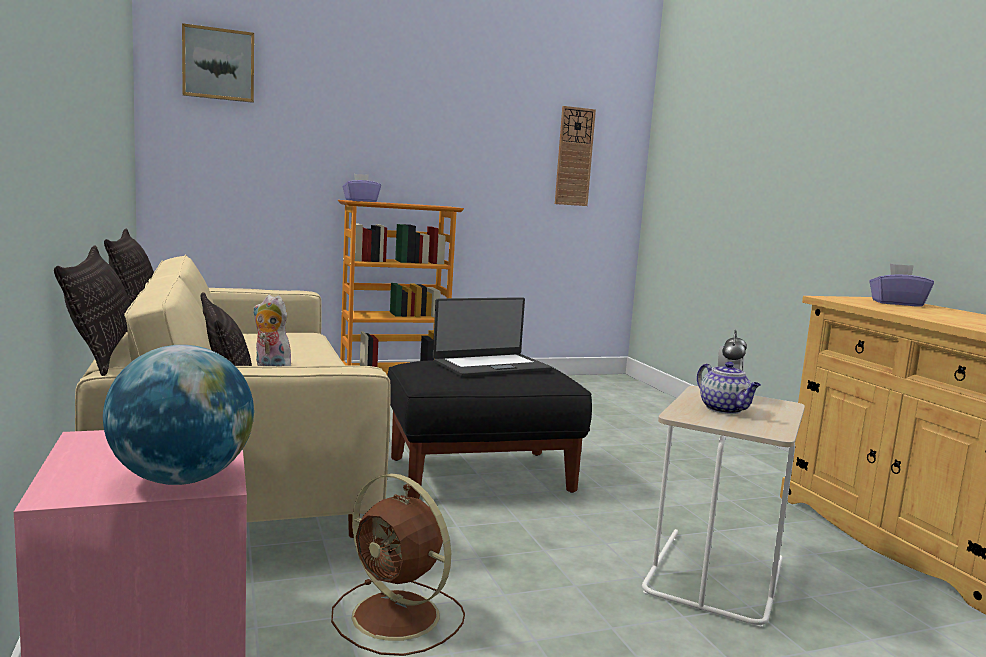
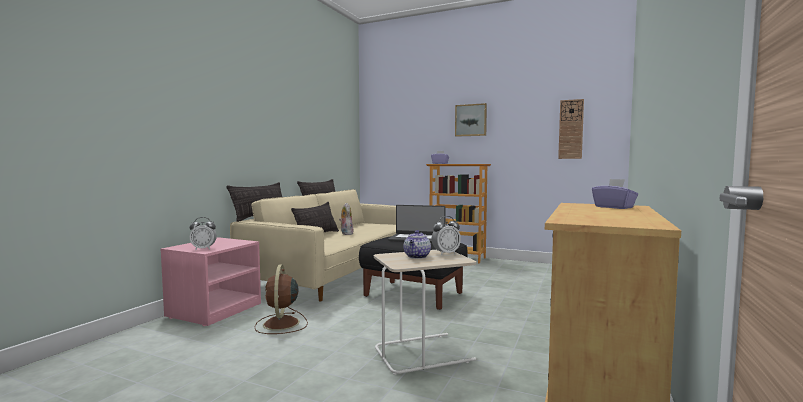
camera: 45 degrees right, 5 degrees down
(182, 479) = (203, 249): globe -> alarm clock
(218, 64) = (387, 109): picture -> picture (471, 120)

